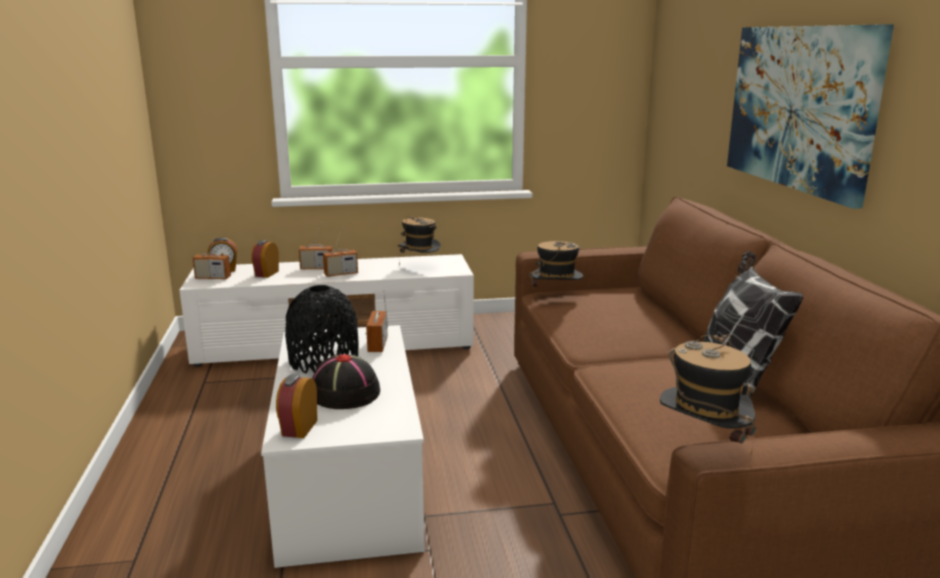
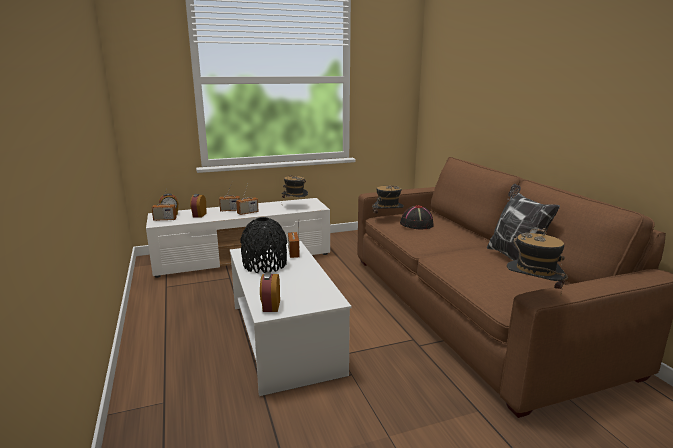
camera: 10 degrees left, 0 degrees up
(344, 393) = (288, 283): black hat -> black hat (416, 224)
(800, 107) = (529, 102): picture -> none

